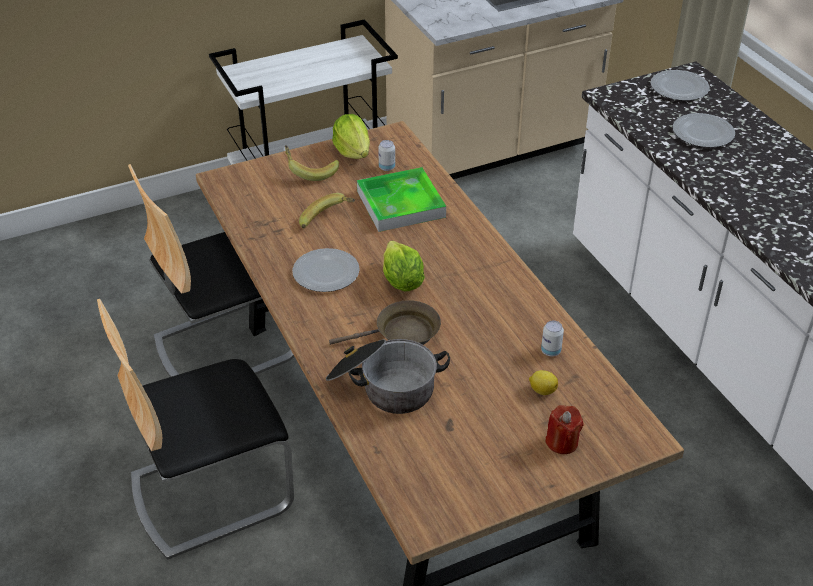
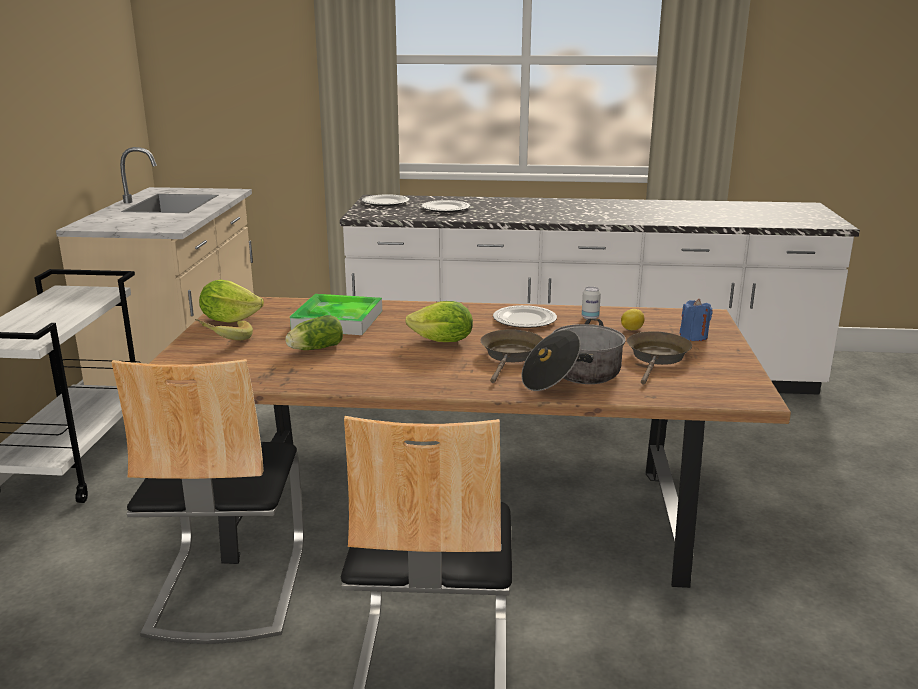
camera: 60 degrees left, 20 degrees down
(325, 273) = (388, 365): plate -> plate (525, 320)
(328, 221) = (314, 349): banana -> lettuce
(387, 167) = (278, 313): can -> none
(476, 430) = (657, 358): none -> brown frying pan
(562, 442) = (693, 336): red candle -> blue candle

